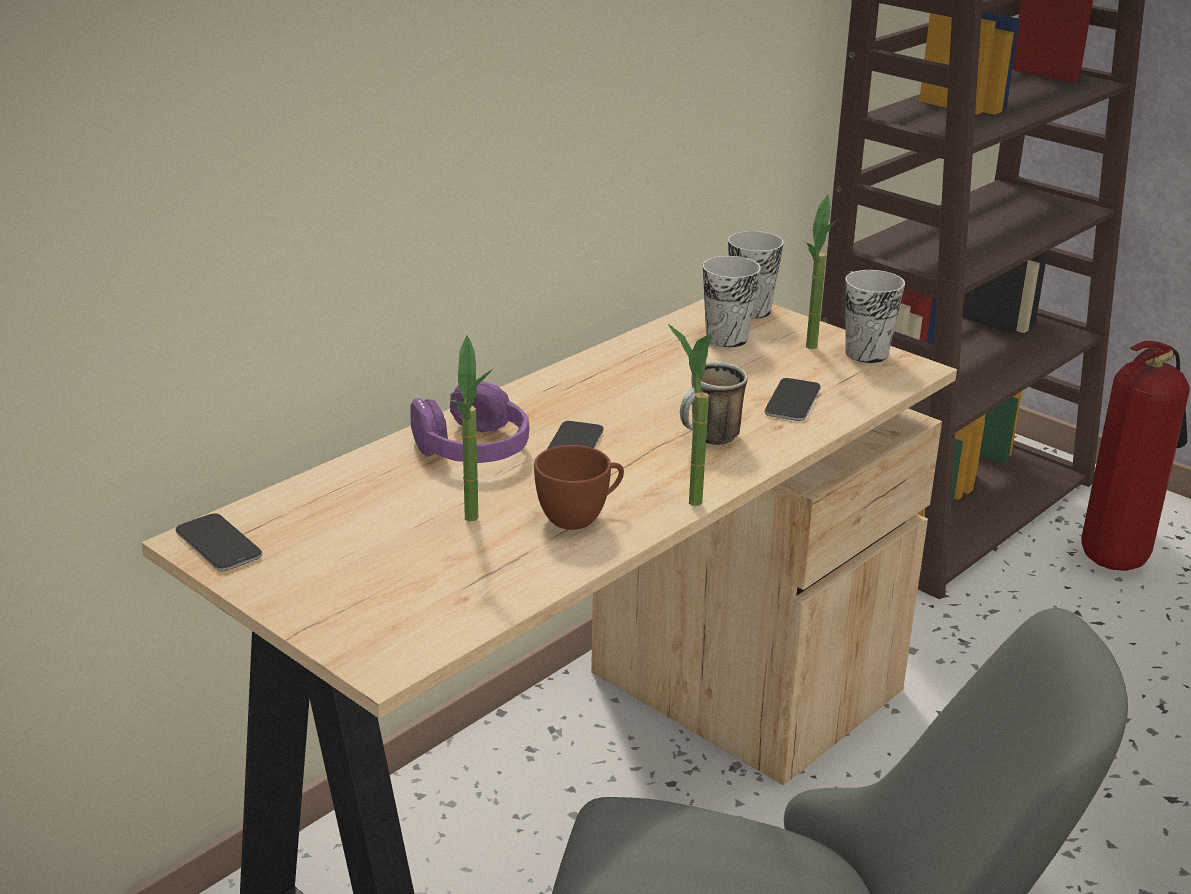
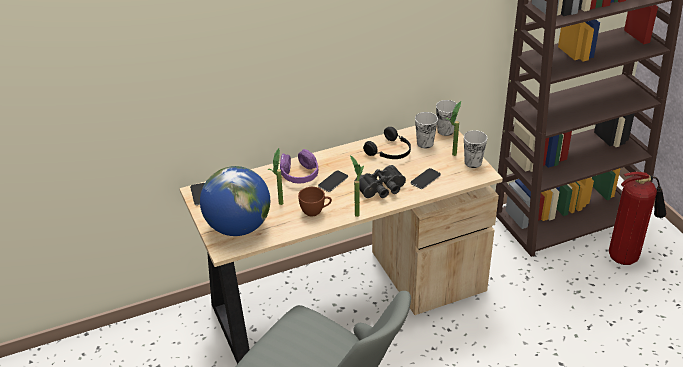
camera: 25 degrees right, 10 degrees up
(389, 597) = (238, 227): none -> globe
(662, 366) = (390, 152): none -> black headphones
(710, 440) = (382, 190): mug -> black binoculars

